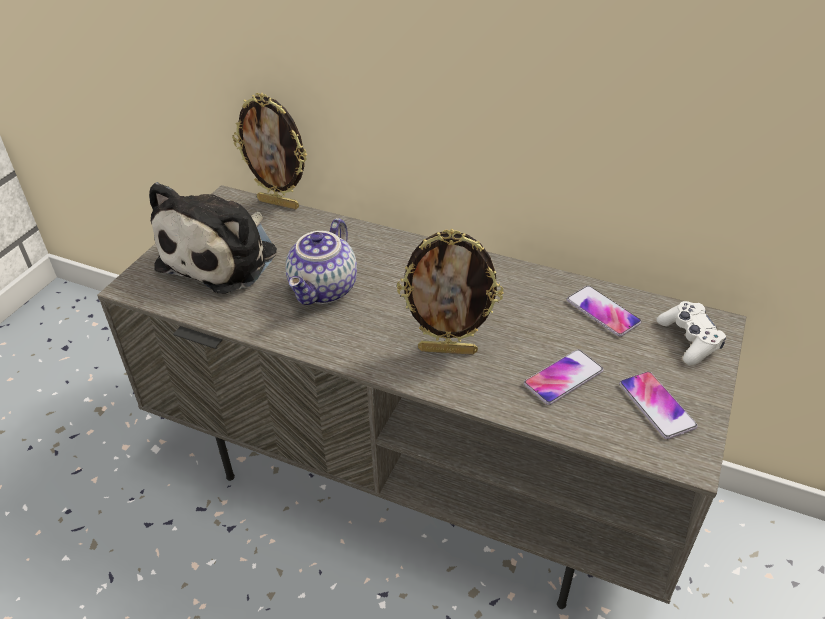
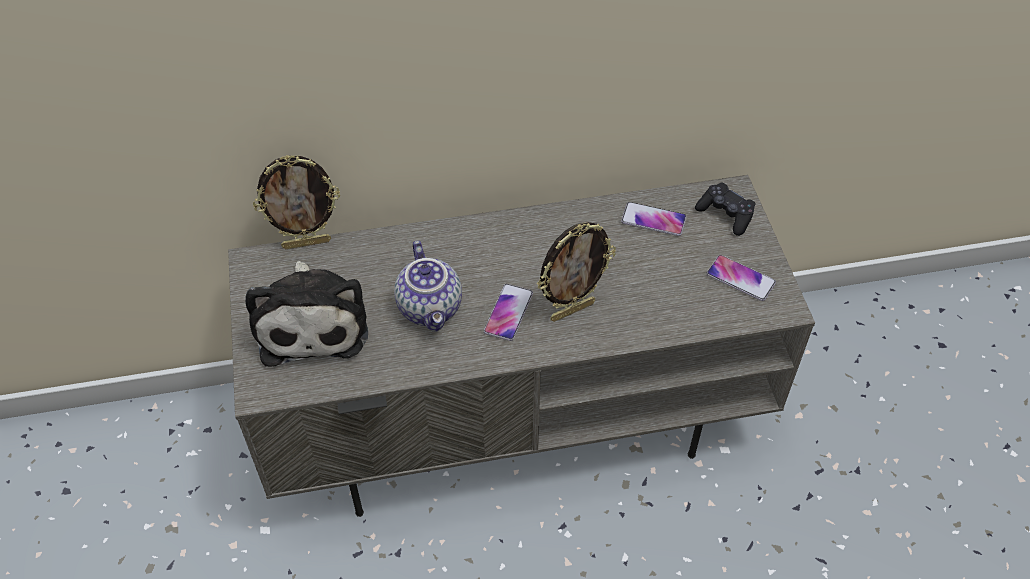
camera: 35 degrees left, 10 degrees up
(563, 378) = (667, 290): phone -> phone (508, 313)
(689, 340) = (725, 214): white game controller -> black game controller

